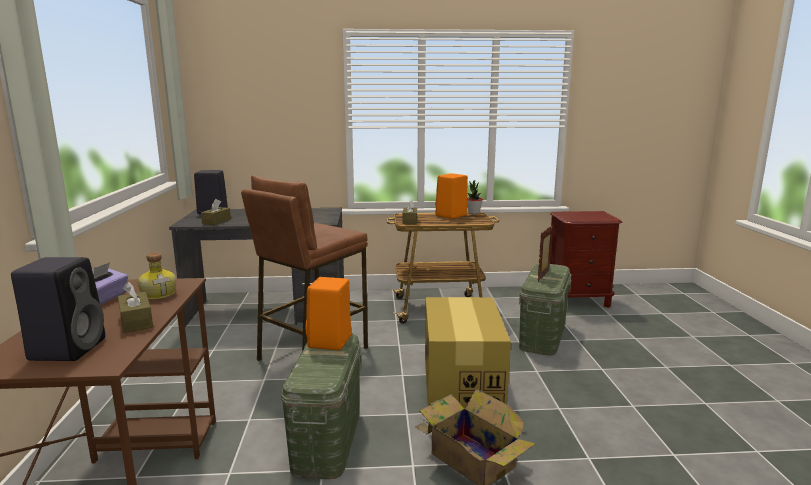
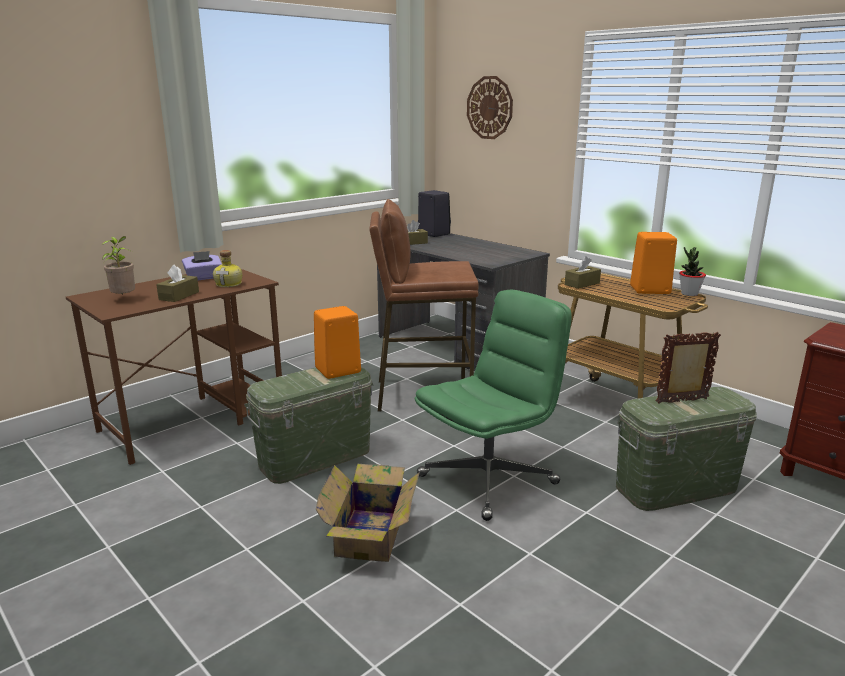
camera: 50 degrees right, 5 degrees up
(68, 348) = (124, 299): black speaker -> potted plant
(247, 90) = (490, 107): none -> wall clock
(461, 382) = (488, 479): cardboard box -> green office chair

